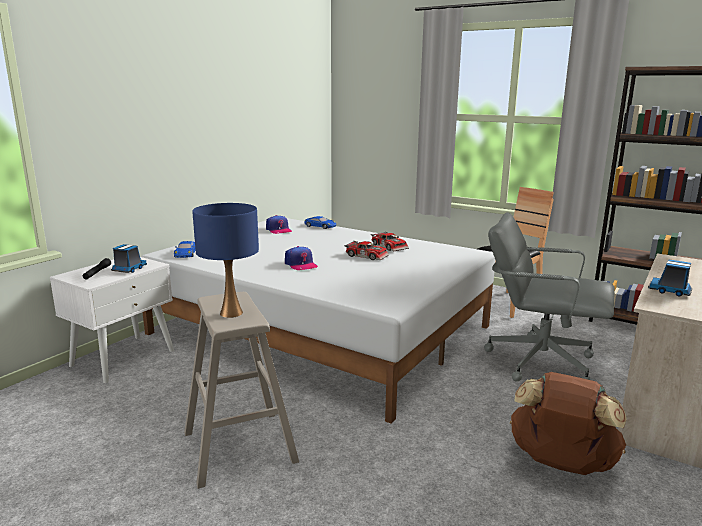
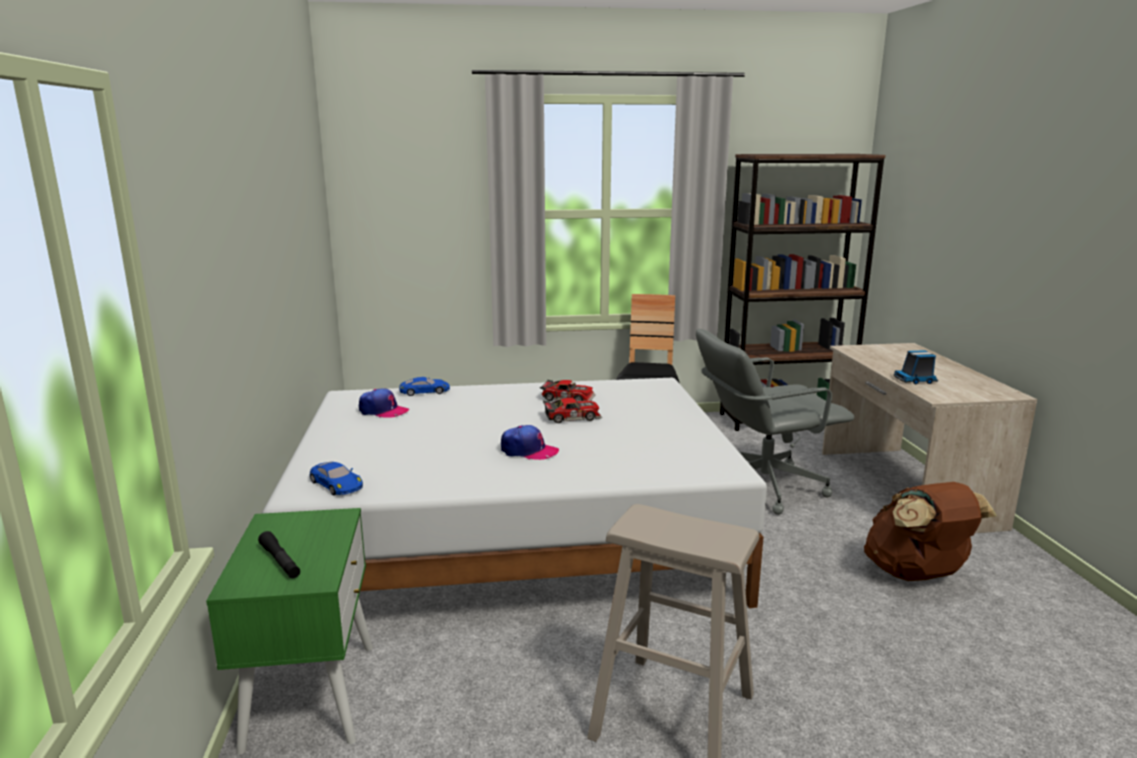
camera: 40 degrees left, 0 degrees up
(123, 357) = (310, 694): white nightstand -> green nightstand
(129, 269) = (320, 537): toy truck -> none
(231, 313) = (695, 534): blue table lamp -> none

